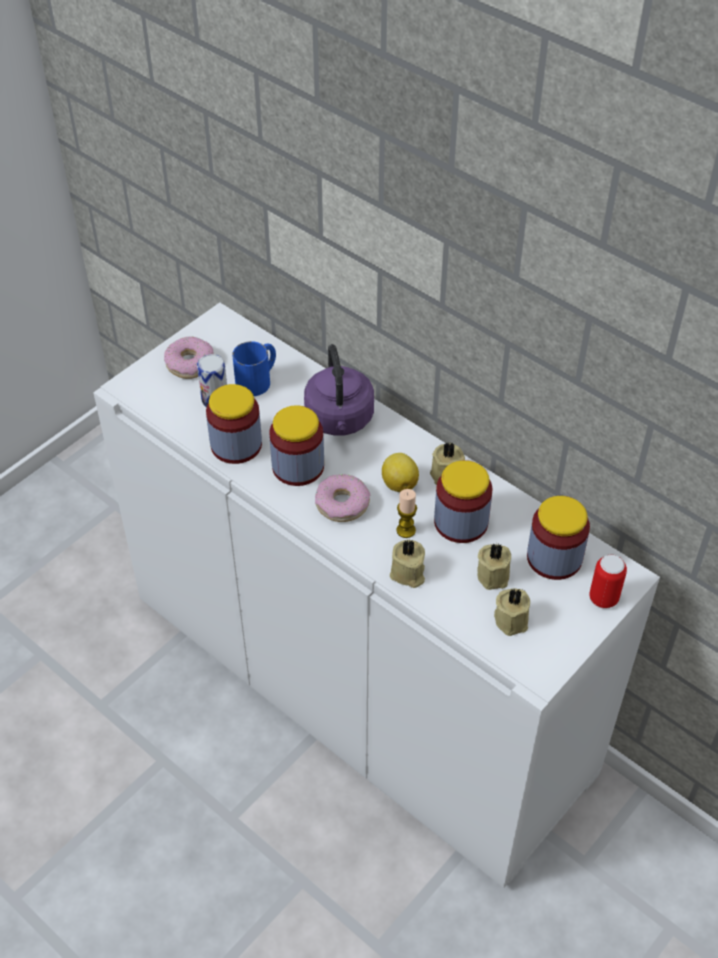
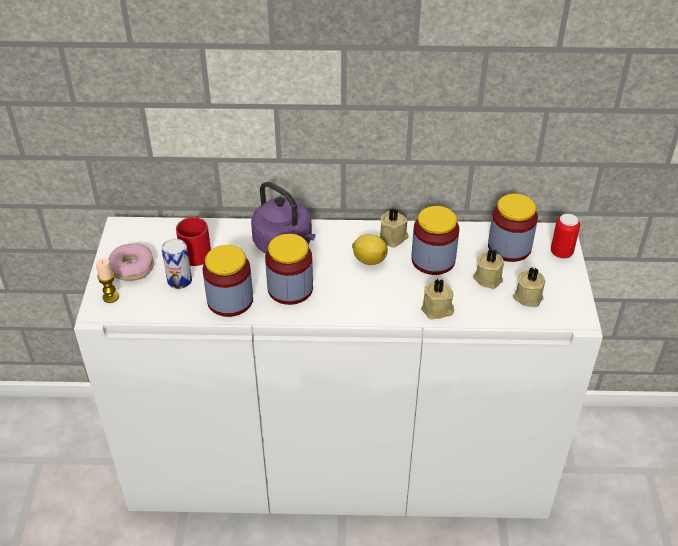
camera: 40 degrees left, 5 degrees down
(258, 379) = (196, 250): blue mug -> red mug
(342, 504) = (347, 294): donut -> none
(406, 530) = (406, 285): candle -> candle (111, 297)

